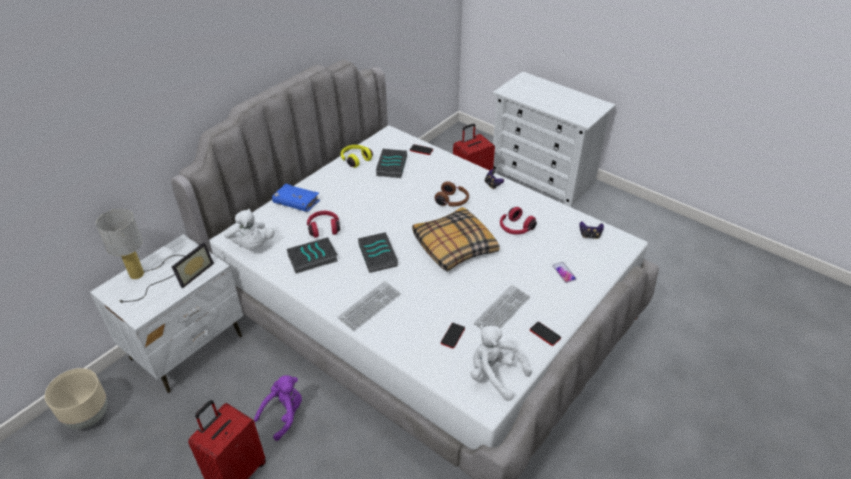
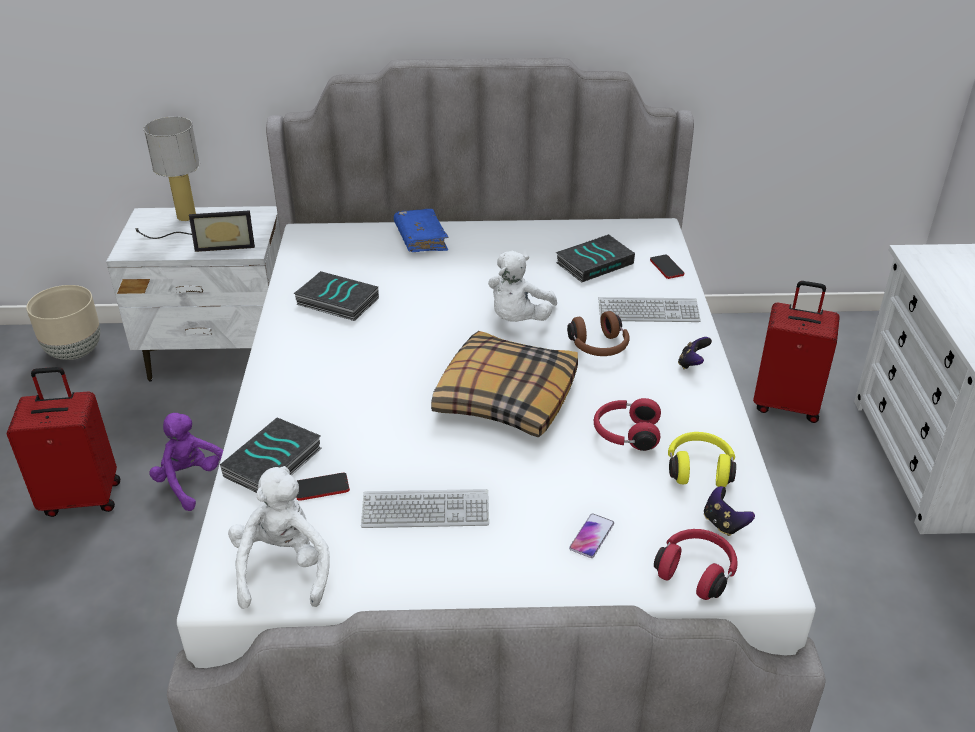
camera: 50 degrees right, 5 degrees down
(252, 245) = (308, 252): white plush toy -> white plush toy (518, 319)
(284, 415) = (193, 483): purple plush toy -> purple plush toy turned 135 degrees counterclockwise
(324, 228) = (401, 280): red headphones -> red headphones (696, 571)
(355, 159) = (564, 232): yellow headphones -> yellow headphones (699, 468)
(369, 306) = (301, 388): keyboard -> keyboard (648, 311)
(379, 255) = (405, 345): book -> book (273, 464)
(545, 334) = (425, 582): phone -> none

